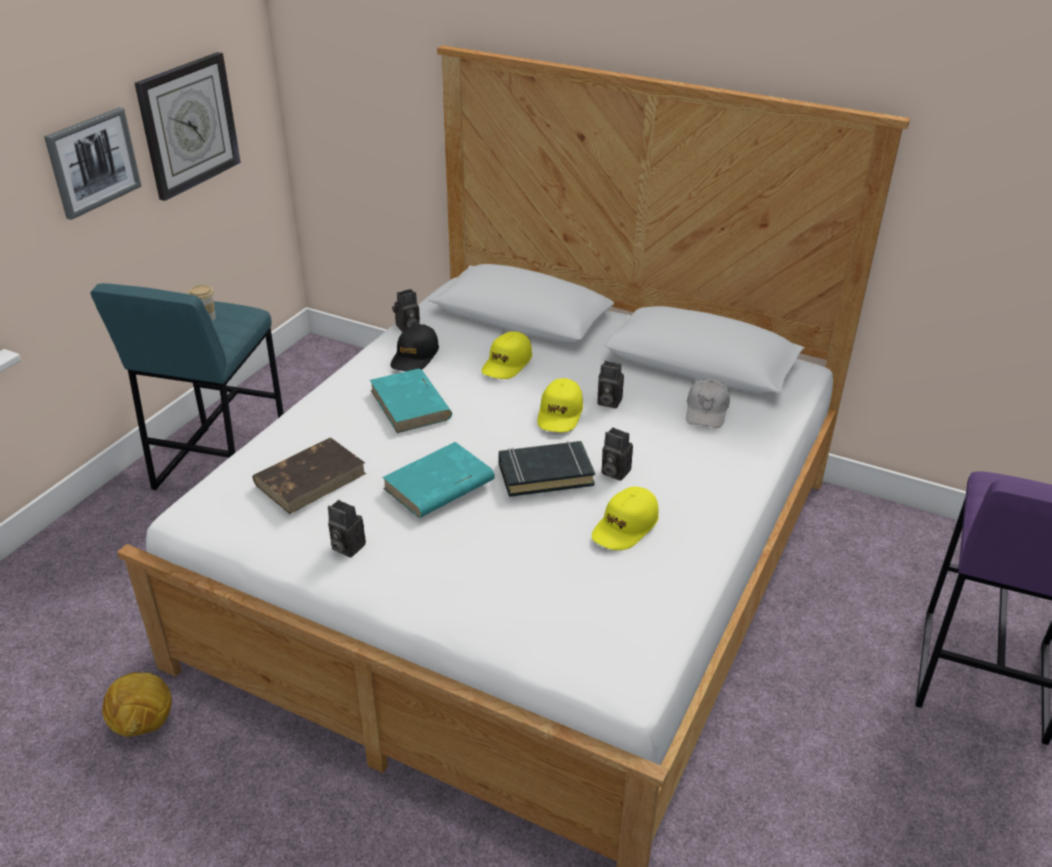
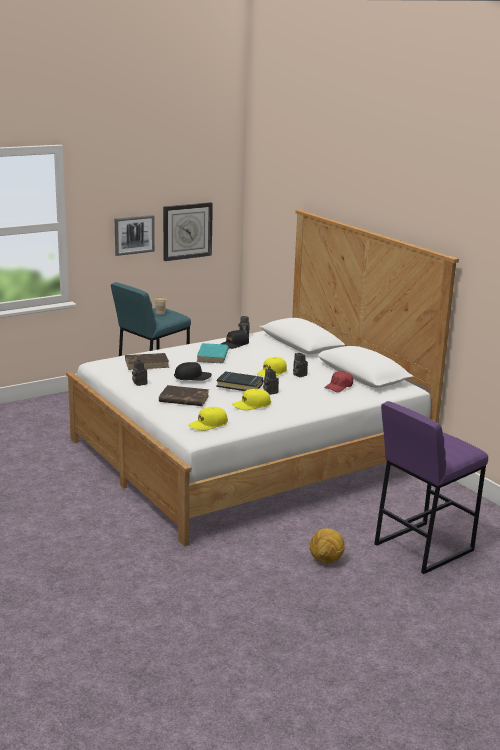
camera: 30 degrees right, 15 degrees down
(144, 725) = (52, 451): football -> football (326, 560)
(438, 485) = (192, 377): turquoise book -> black cap
(482, 562) = (183, 399): none -> brown book
(507, 364) = (271, 355): yellow cap -> yellow cap (208, 424)
(706, 411) = (339, 387): white cap -> red cap

